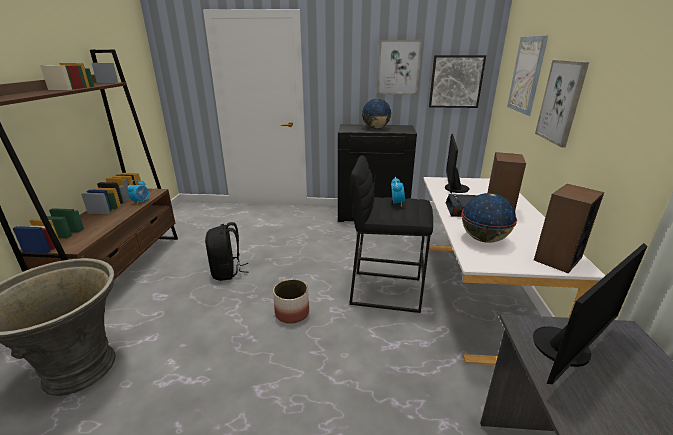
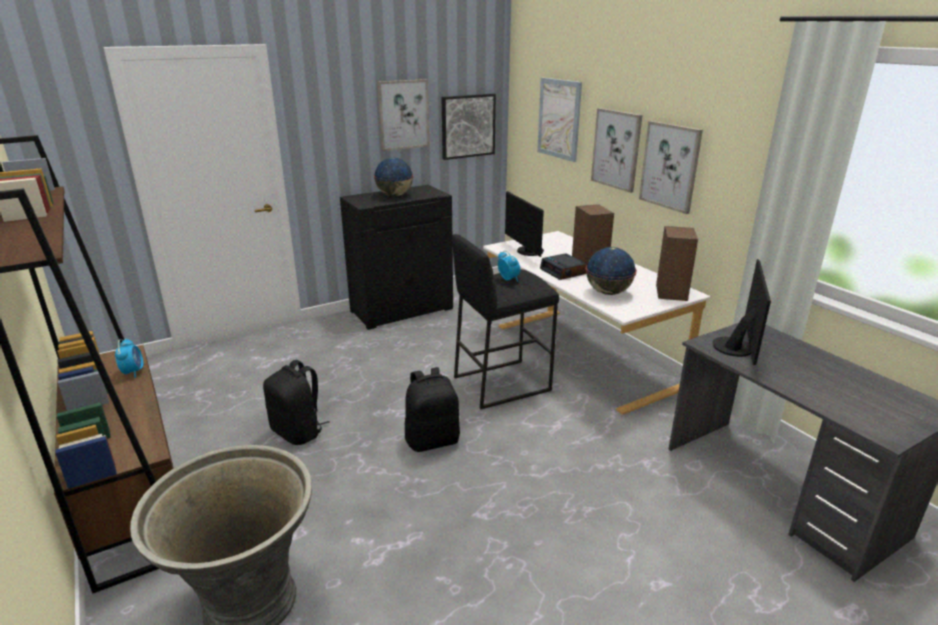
camera: 35 degrees left, 0 degrees up
(292, 313) = (432, 440): planter -> black backpack
(603, 119) = (670, 166): none -> picture

